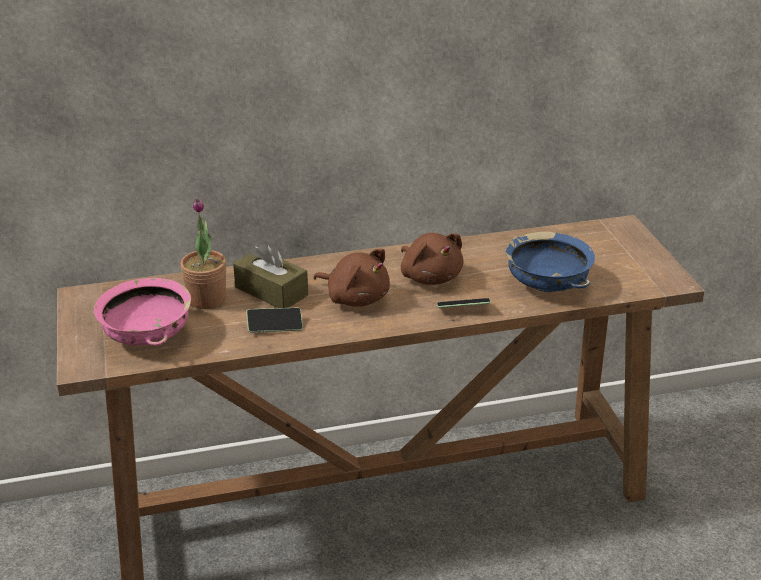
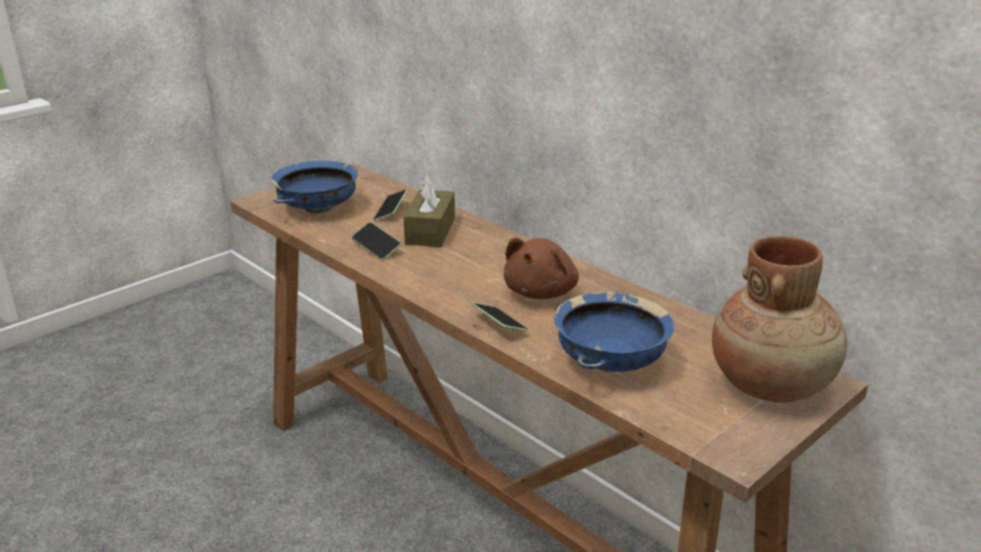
camera: 60 degrees right, 5 degrees down
(147, 336) = (317, 208): pink bowl -> blue bowl
(207, 299) = (391, 212): potted plant -> phone
(355, 297) = (461, 267): brown plush toy -> none
(614, 242) = (771, 384): none -> brown vase

